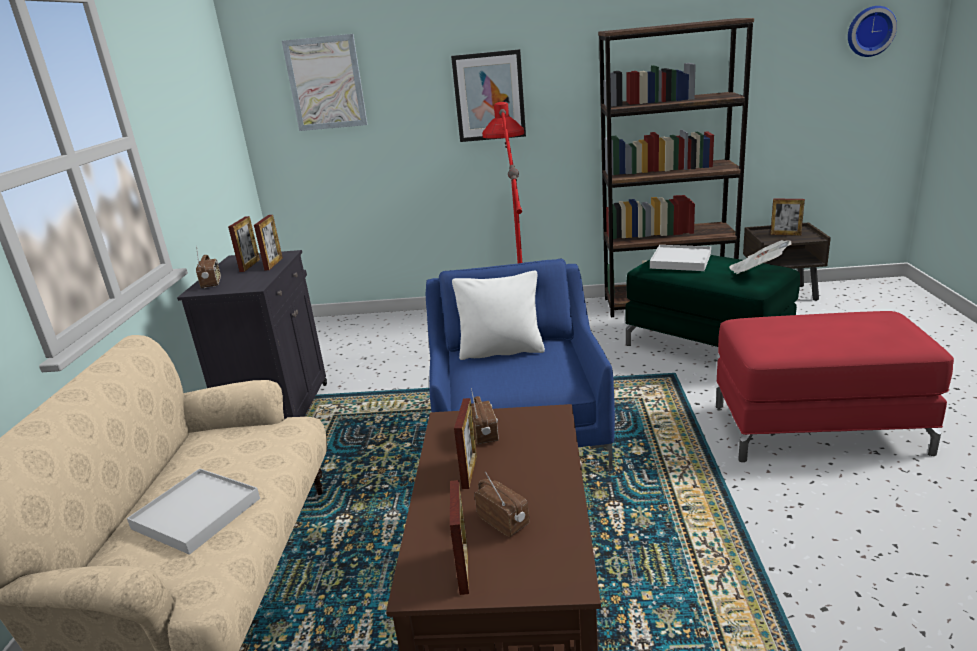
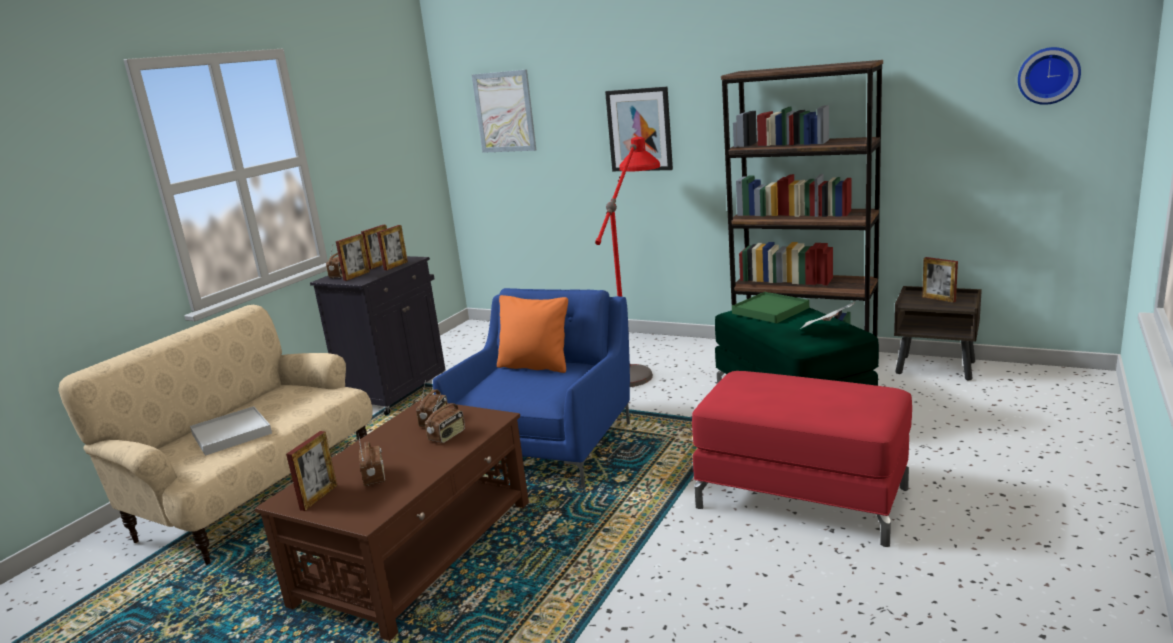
camera: 25 degrees right, 5 degrees down
(469, 471) = (394, 443): picture frame -> picture frame (356, 276)
(501, 351) = (535, 366): white pillow -> orange pillow
(526, 448) = (447, 436): none -> radio
(681, 261) = (770, 310): white tray -> green tray

